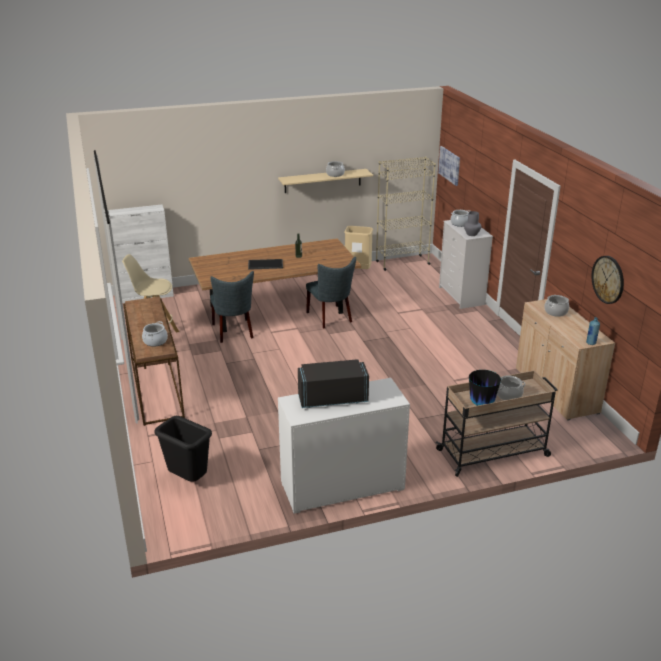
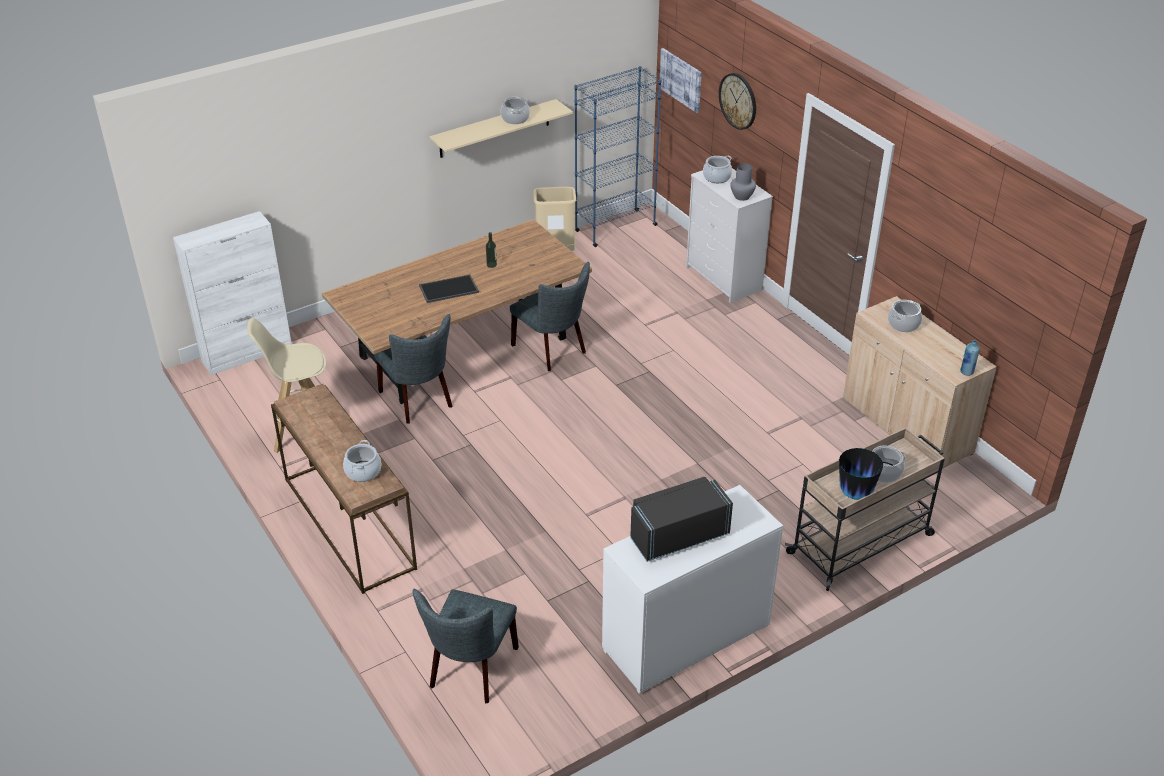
camera: 15 degrees left, 10 degrees up
(188, 480) = (470, 671): black trash can -> grey chair
(402, 263) = (615, 228): beige bookcase -> blue bookcase
(608, 279) = (982, 283): wall clock -> wall clock (738, 101)

